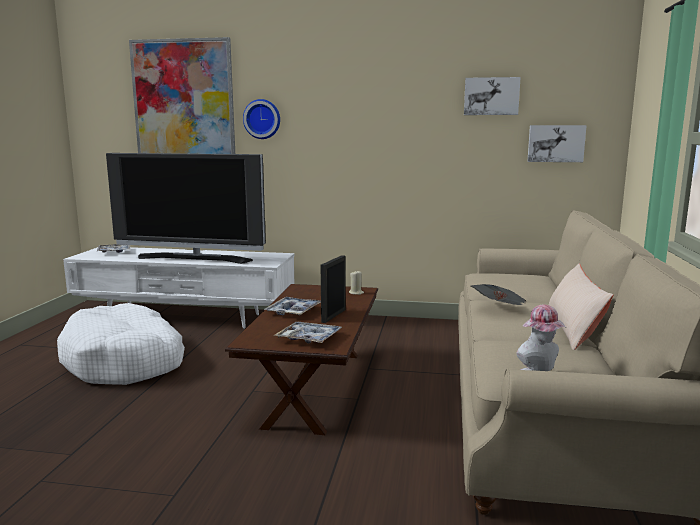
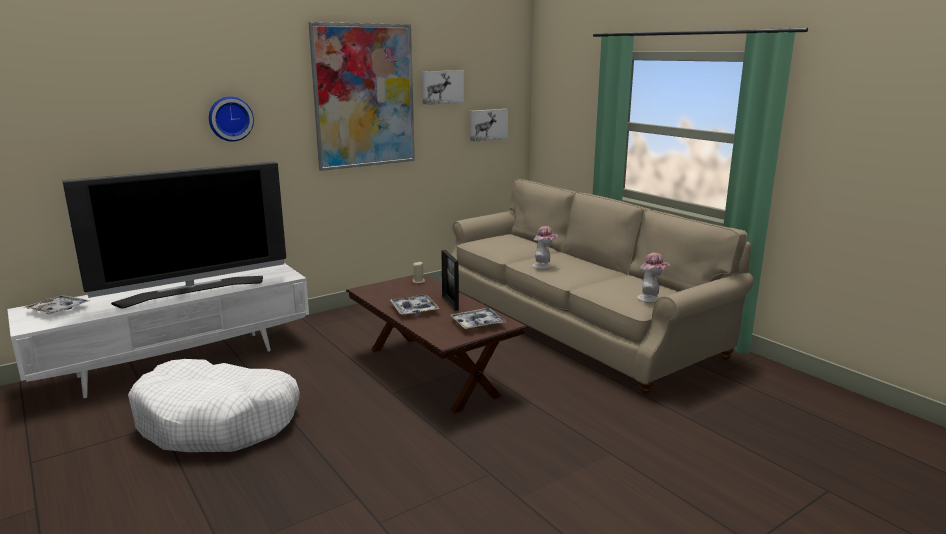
camera: 45 degrees left, 5 degrees up
(184, 109) = (124, 111): picture -> picture (364, 96)
(499, 310) = (543, 266): newspaper -> hat
(573, 329) = (604, 267): beige pillow -> none

